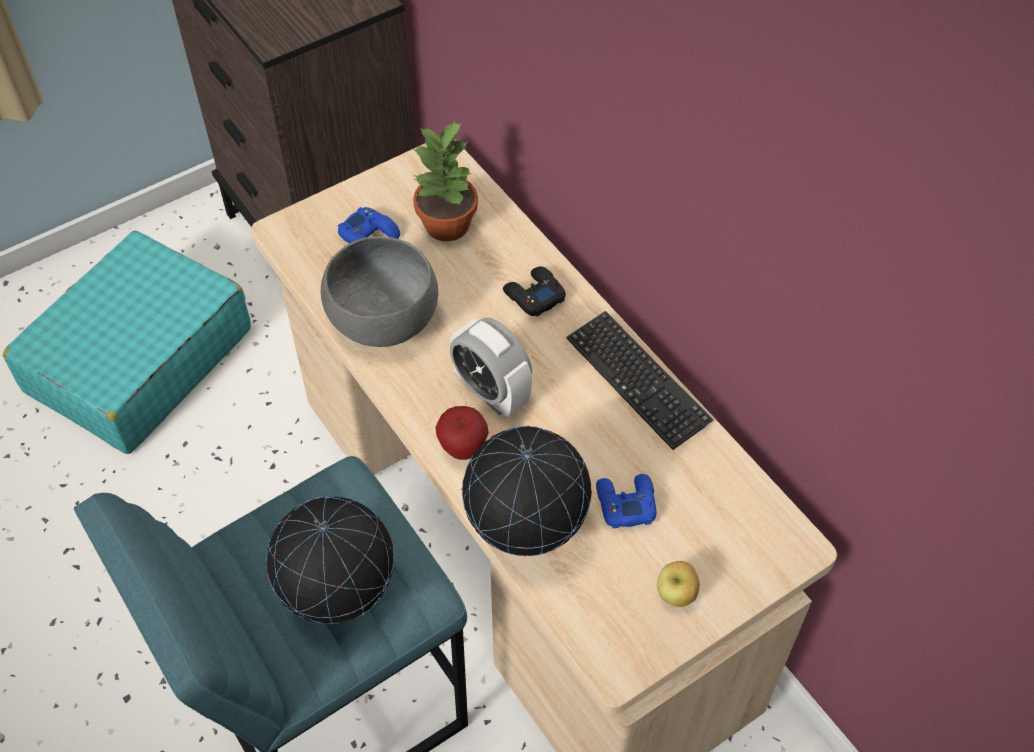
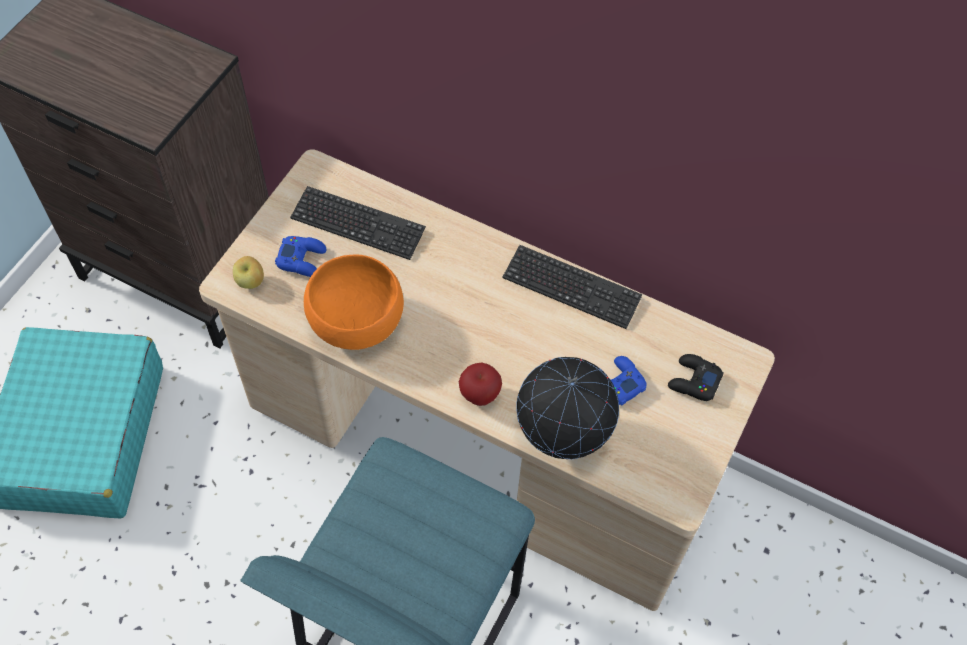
camera: 30 degrees left, 5 degrees up
(339, 595) = (442, 547): globe -> none
(383, 319) = (356, 321): grey bowl -> orange bowl
(448, 225) = (358, 224): potted plant -> keyboard
(491, 393) = (473, 343): alarm clock -> none
(534, 296) = (458, 254): black game controller -> black game controller (693, 381)
(676, 595) = (689, 432): apple -> apple (251, 282)

